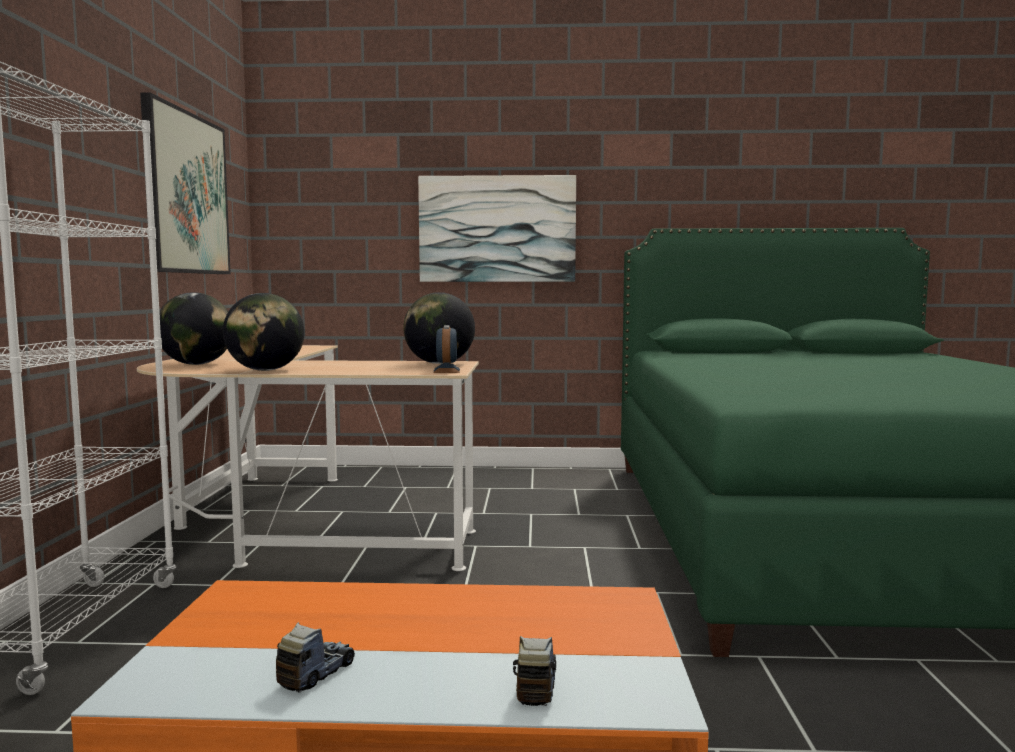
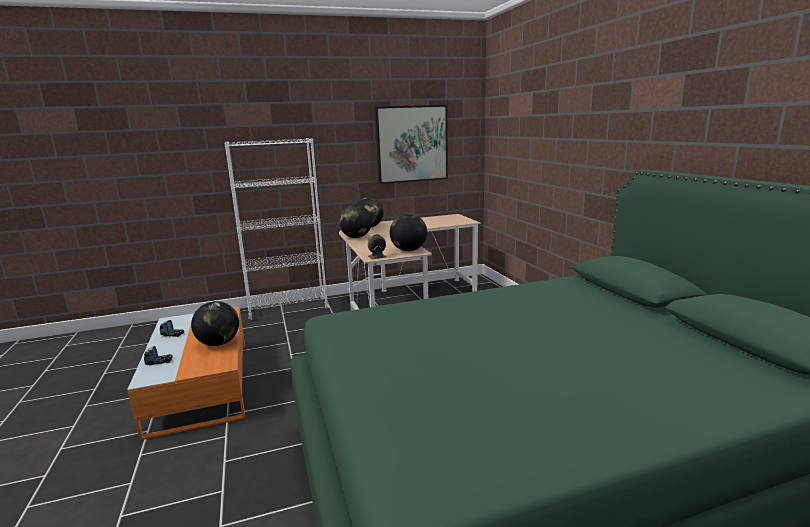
camera: 70 degrees right, 10 degrees up
(479, 604) = (219, 343): none -> globe
(497, 229) = (567, 159): picture -> none

